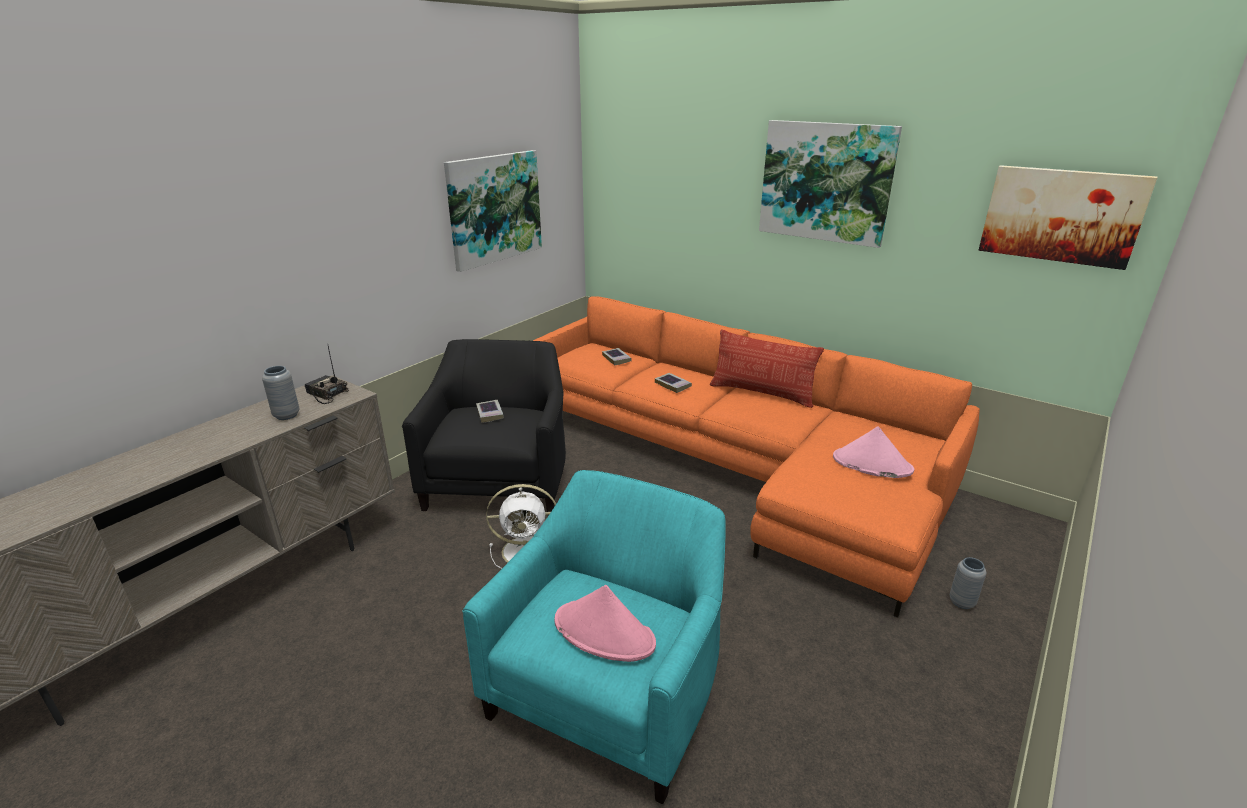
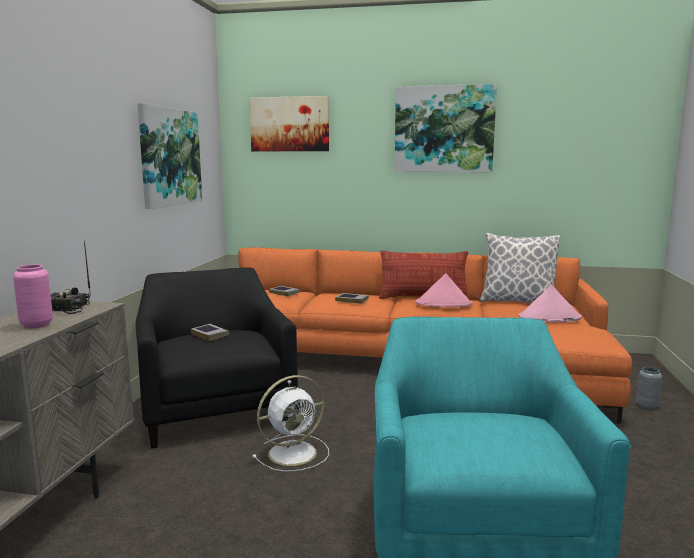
camera: 25 degrees left, 15 degrees down
(286, 415) = (36, 325): grey vase -> pink vase
(605, 632) = (503, 437): pink hat -> pink hat (444, 304)
(872, 422) = (517, 302): none -> pillow
(1061, 215) = (610, 135): picture -> picture (289, 124)

